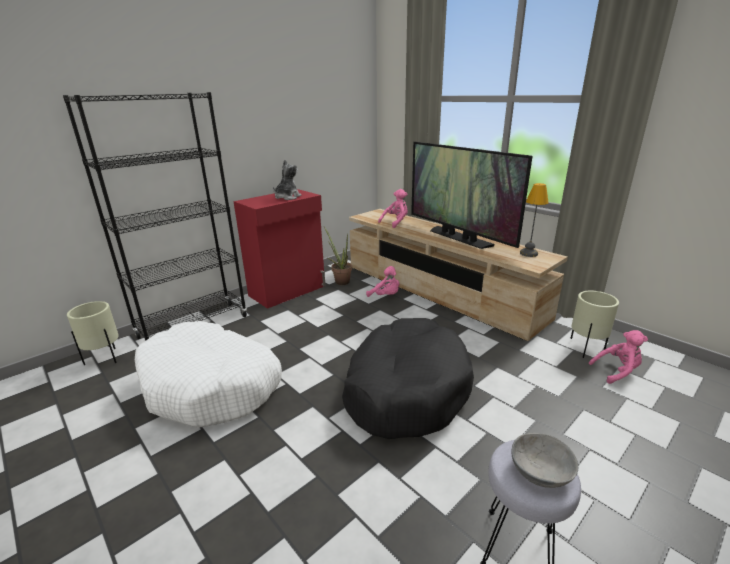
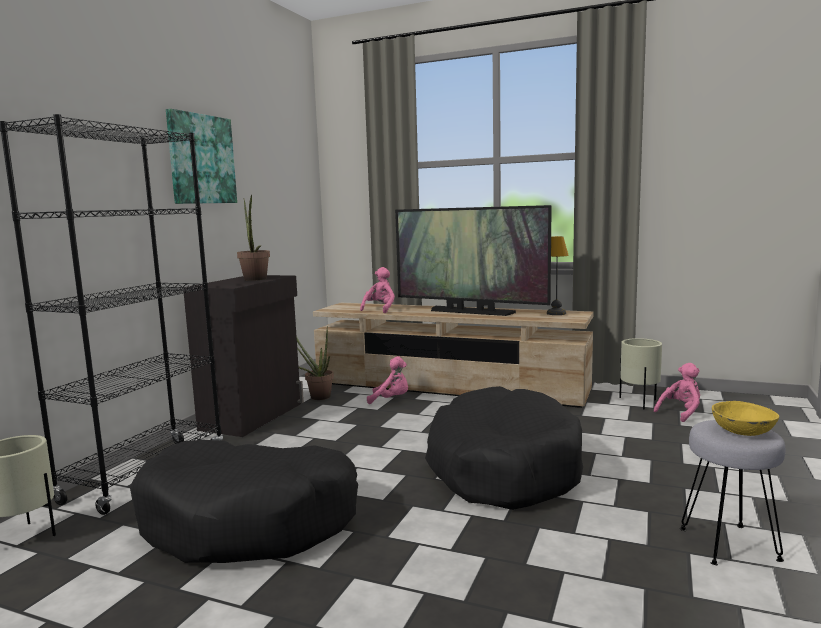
camera: 25 degrees left, 15 degrees down
(212, 385) = (250, 521): white dog bed -> black dog bed
(251, 102) = (201, 159): none -> picture
(287, 197) = (255, 279): plush toy -> potted plant
(288, 291) = (254, 416): red cabinet -> black cabinet
(539, 471) = (742, 431): grey bowl -> yellow bowl

